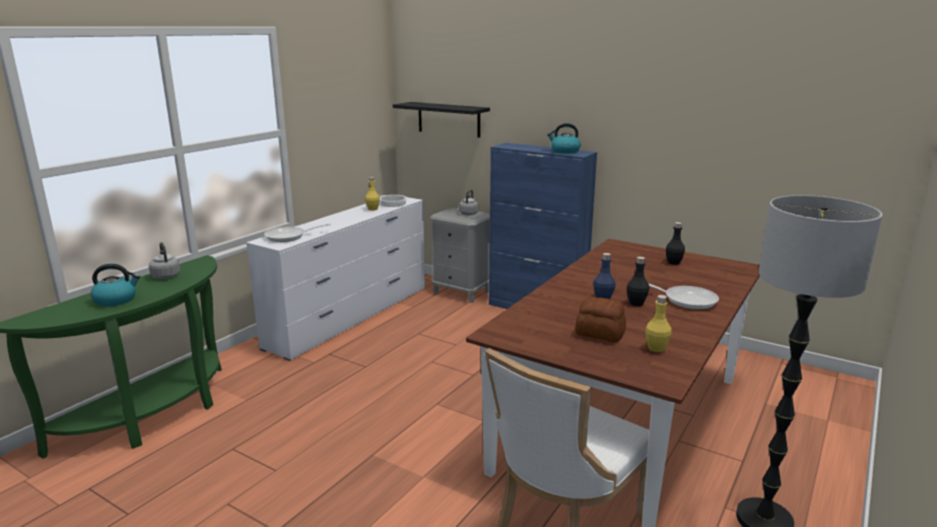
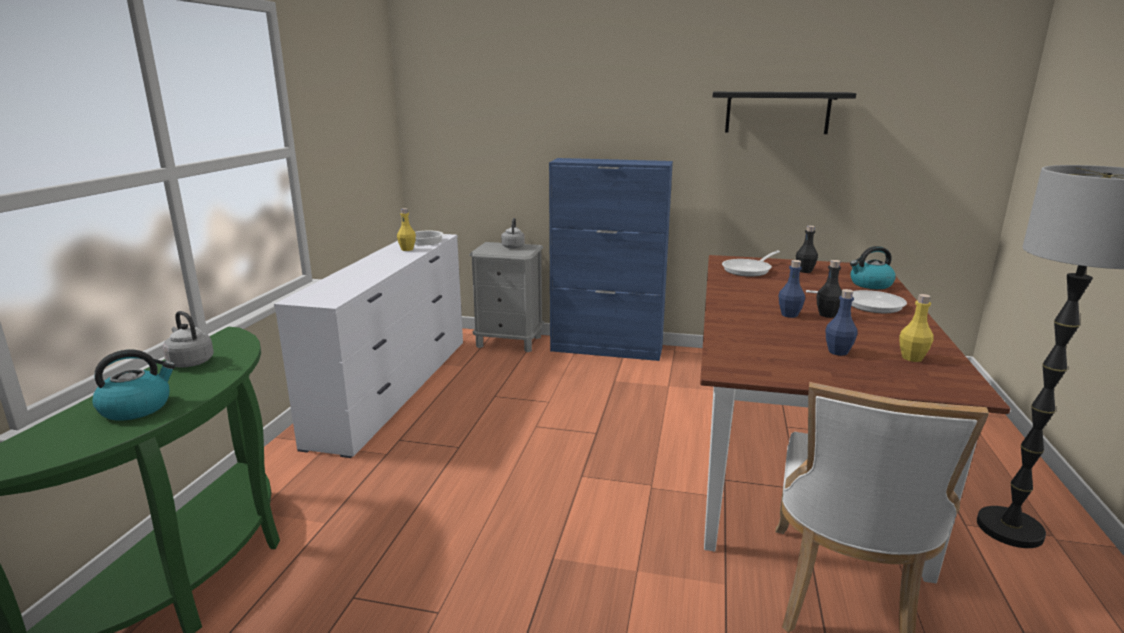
camera: 20 degrees left, 0 degrees up
(289, 236) = (331, 290): frying pan -> frying pan (749, 270)
(448, 119) = (476, 135): black shelf -> black shelf (777, 112)
(564, 151) = (639, 162): kettle -> kettle (870, 284)
(600, 334) = (838, 352): bread -> blue bottle

